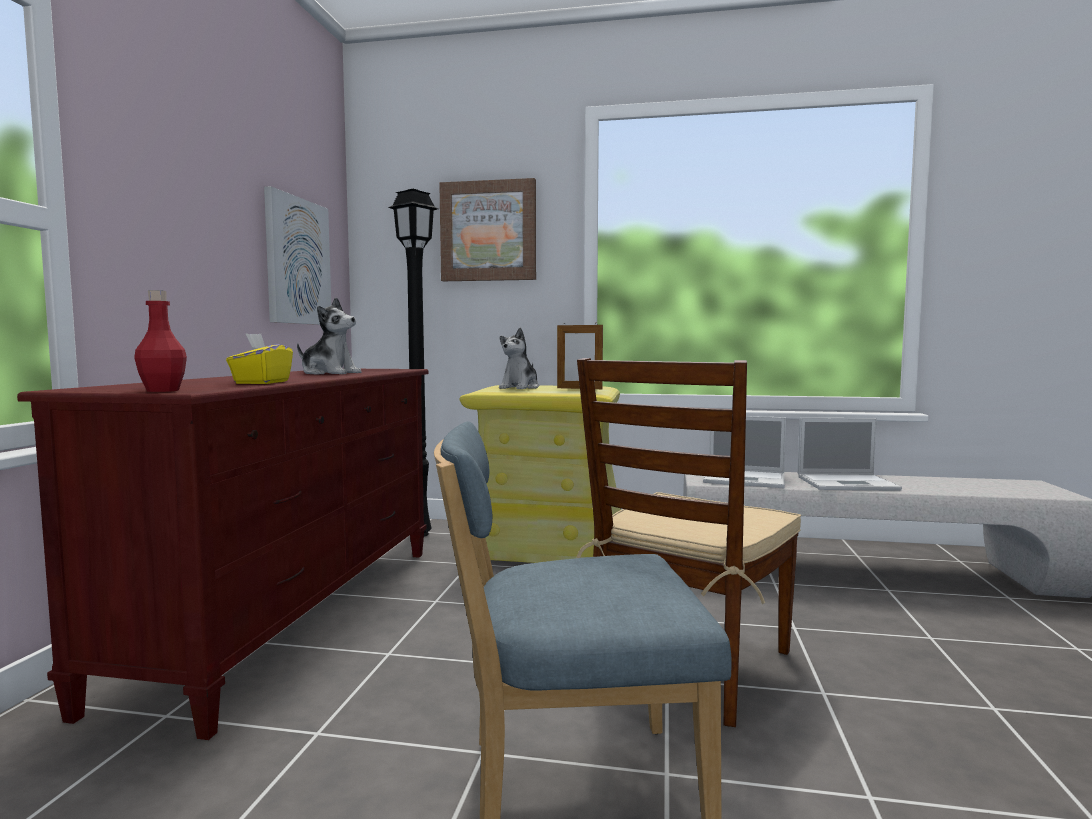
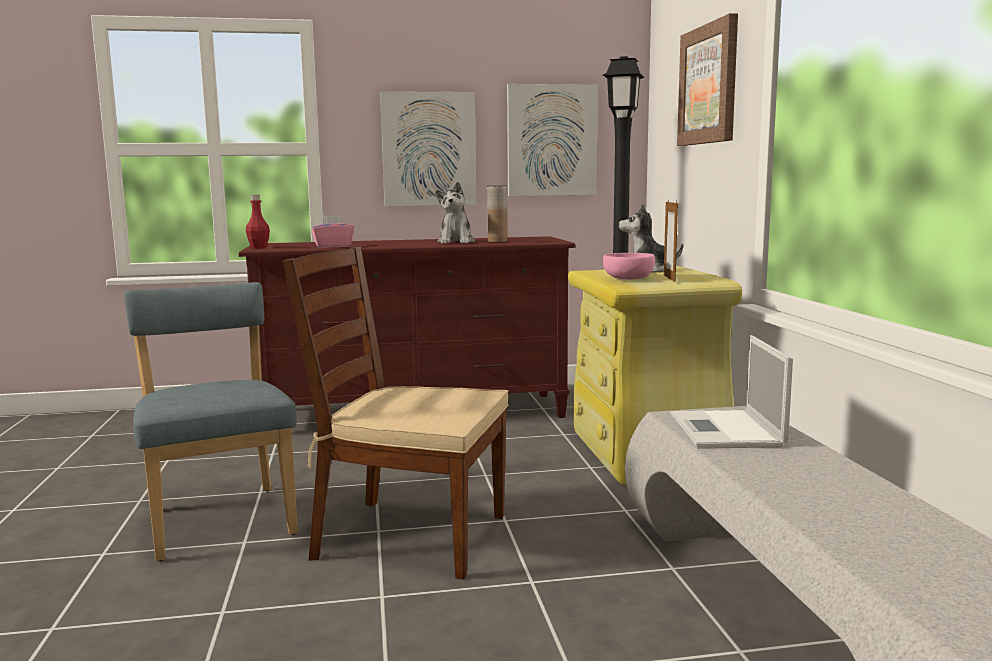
camera: 70 degrees right, 5 degrees up
(200, 251) = (428, 149): none -> picture
(261, 382) = (333, 247): yellow tissue box -> pink tissue box
(363, 371) = (497, 241): none -> brown vase
(561, 391) = (627, 278): none -> pink bowl
(848, 483) = (799, 481): laptop -> none

